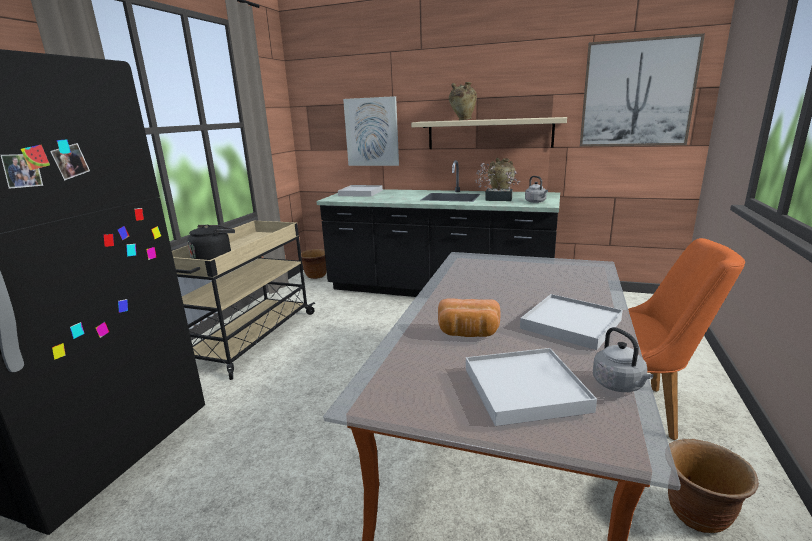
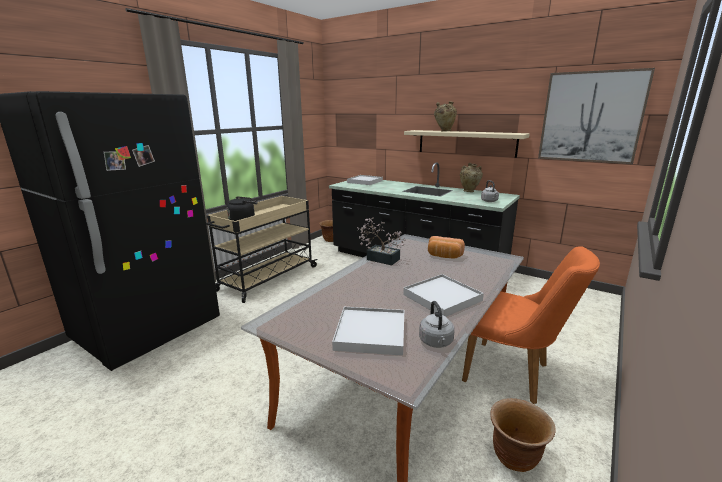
camera: 15 degrees right, 0 degrees up
(372, 132) = (379, 136): picture -> none
(468, 333) = (365, 292): bread -> bread (444, 256)
(495, 199) = (459, 196): potted plant -> potted plant (380, 258)

